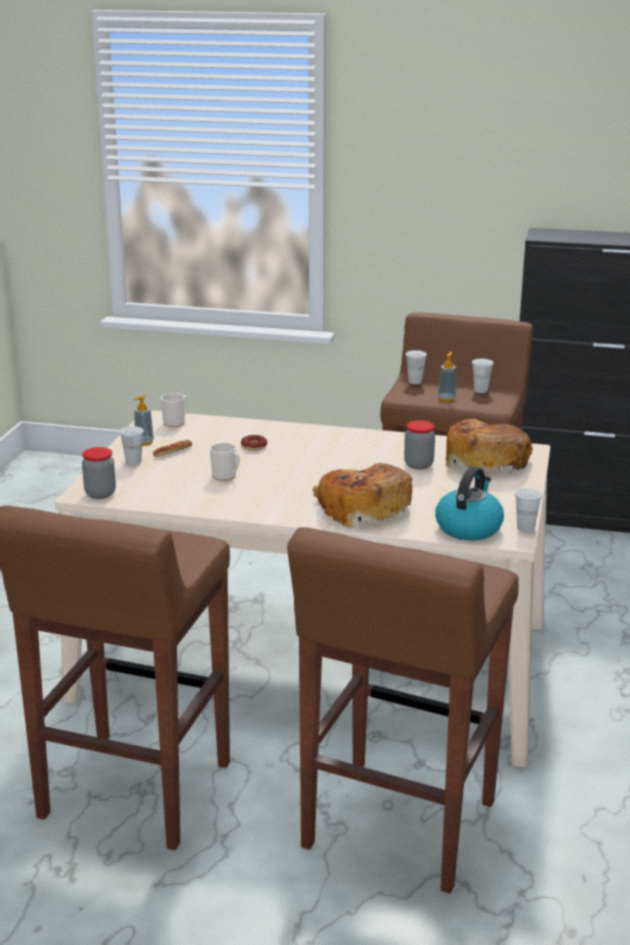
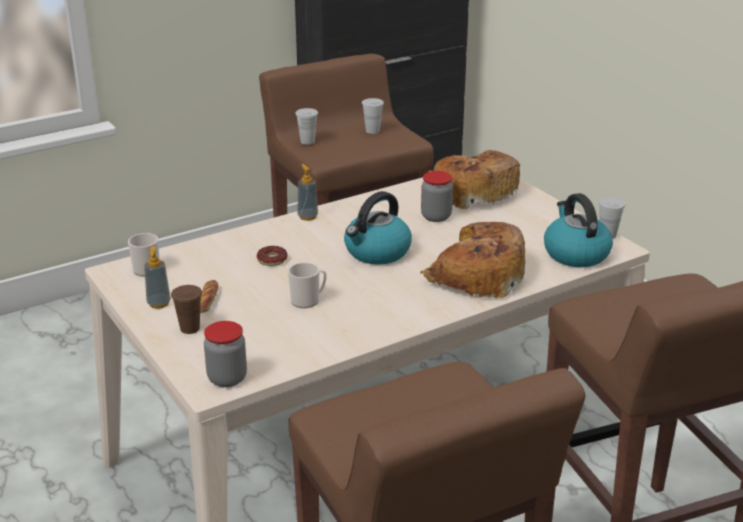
camera: 45 degrees left, 5 degrees up
(133, 461) = (190, 328): white cup -> brown cup
(327, 469) = (377, 252): none -> kettle
(446, 399) = (363, 148): soap dispenser -> soap dispenser (307, 216)

